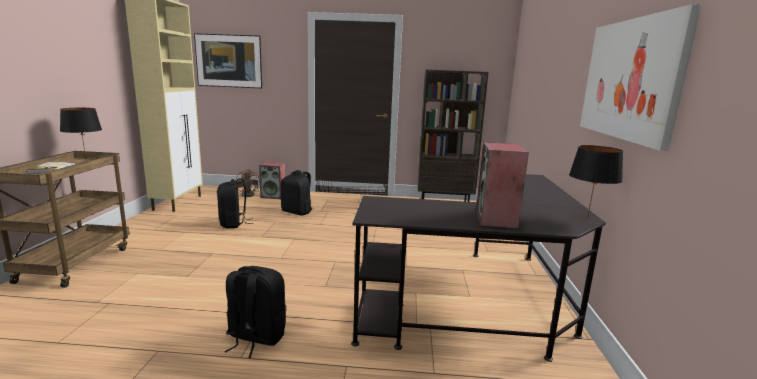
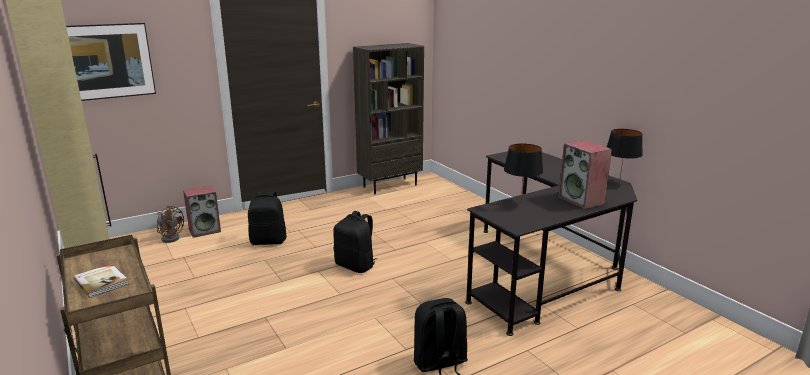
camera: 35 degrees left, 5 degrees up
(86, 161) = (97, 258): black table lamp -> black table lamp (520, 202)
(234, 224) = (224, 278): black backpack -> black backpack (356, 266)
(630, 79) = (634, 79): picture -> none

